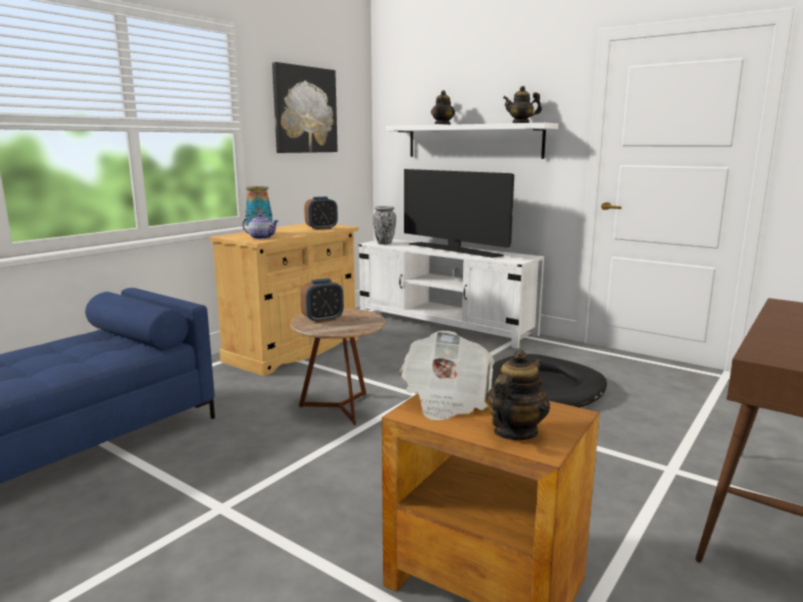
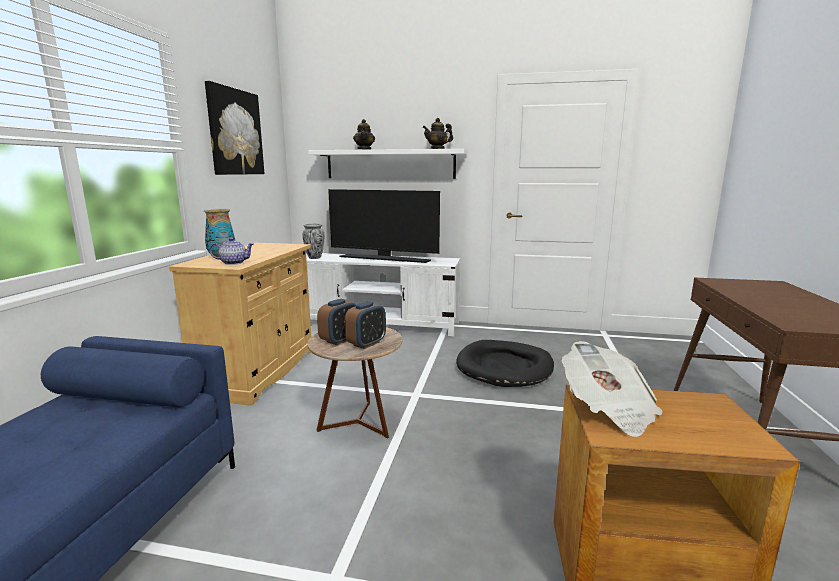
camera: 25 degrees left, 0 degrees up
(321, 228) = (279, 248): alarm clock -> alarm clock (366, 344)
(515, 432) = (712, 431): teapot -> none

